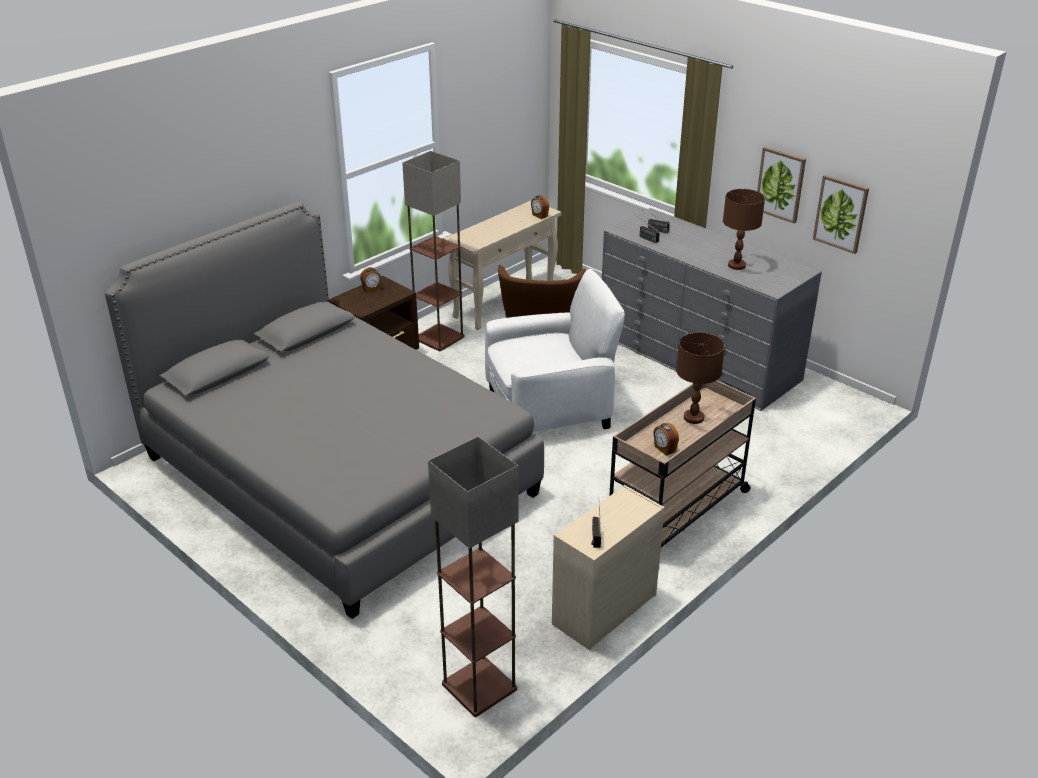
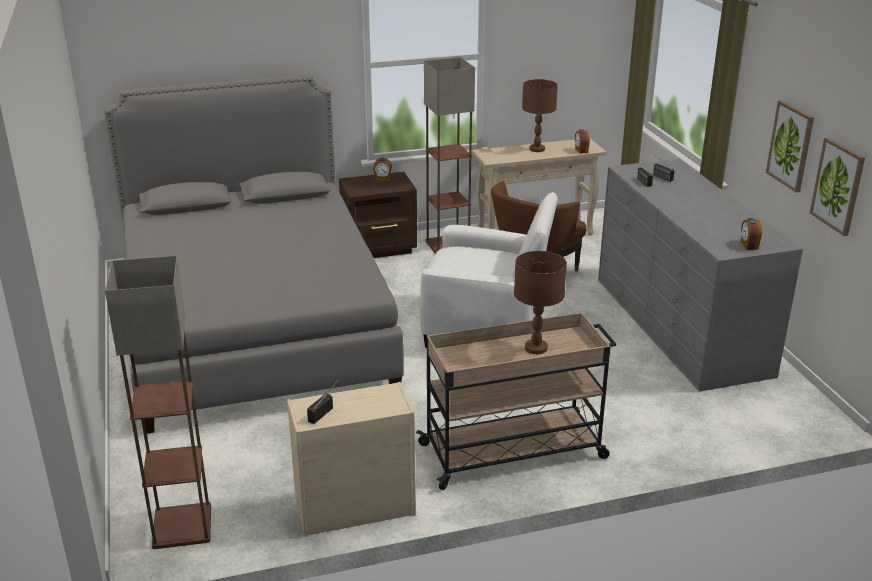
camera: 30 degrees right, 5 degrees down
(664, 449) = (474, 365): alarm clock -> alarm clock (748, 245)
(736, 265) = (709, 223): brown table lamp -> brown table lamp (536, 149)

